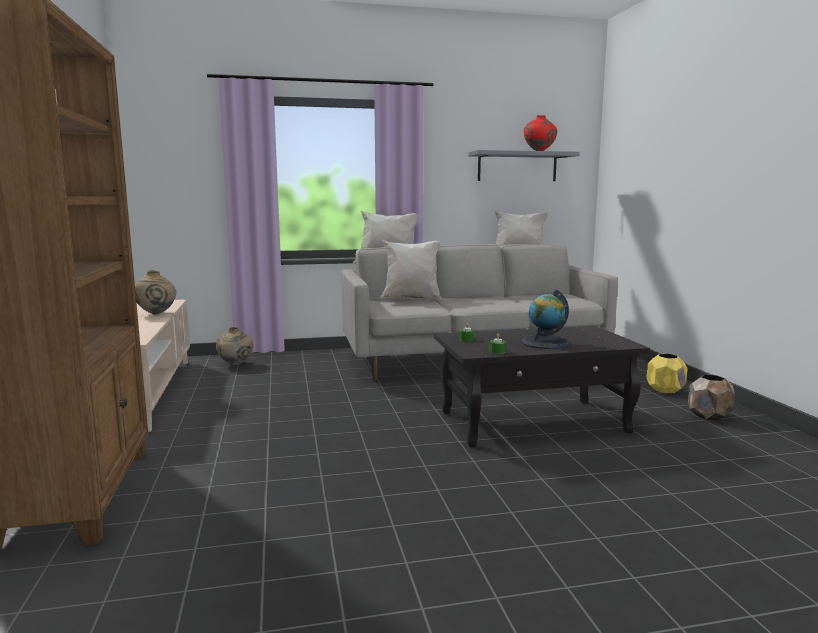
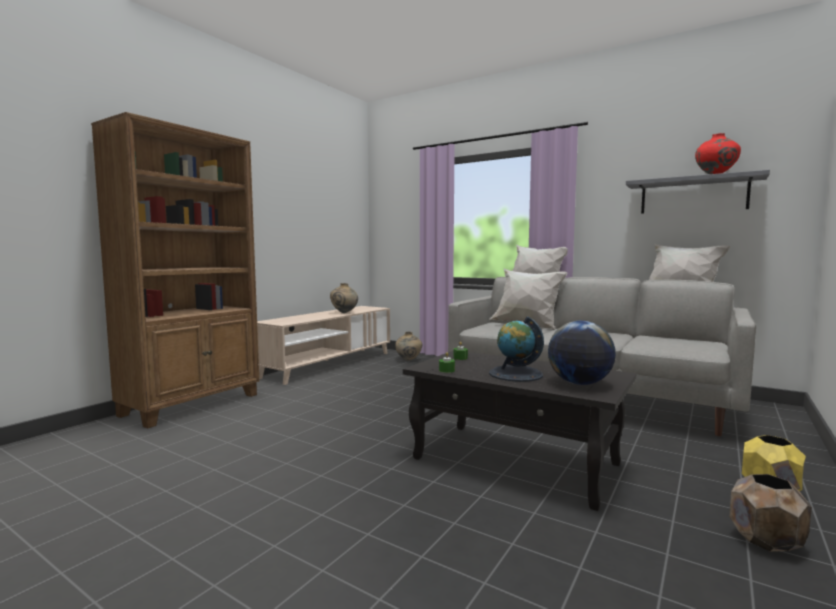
camera: 45 degrees right, 5 degrees down
(596, 340) = (579, 383): none -> globe

